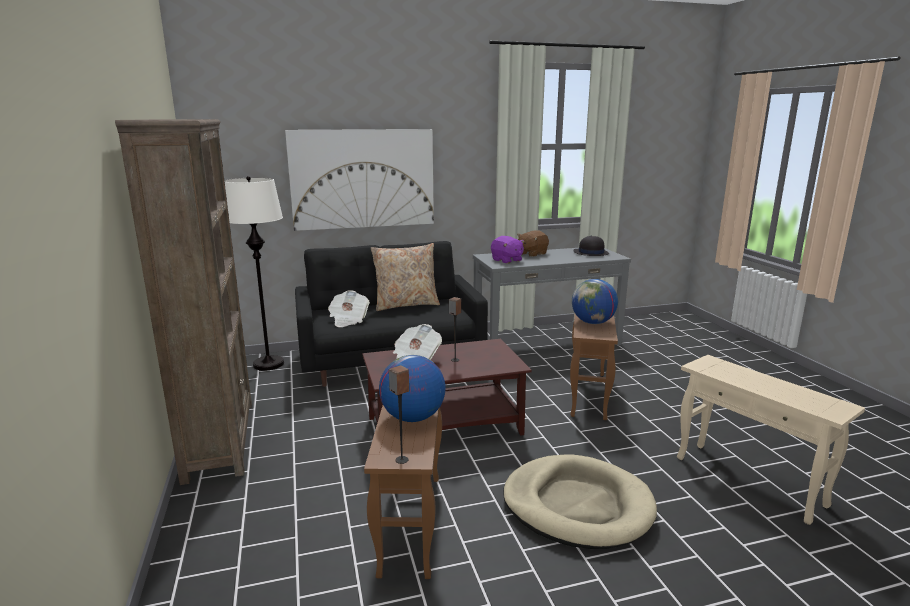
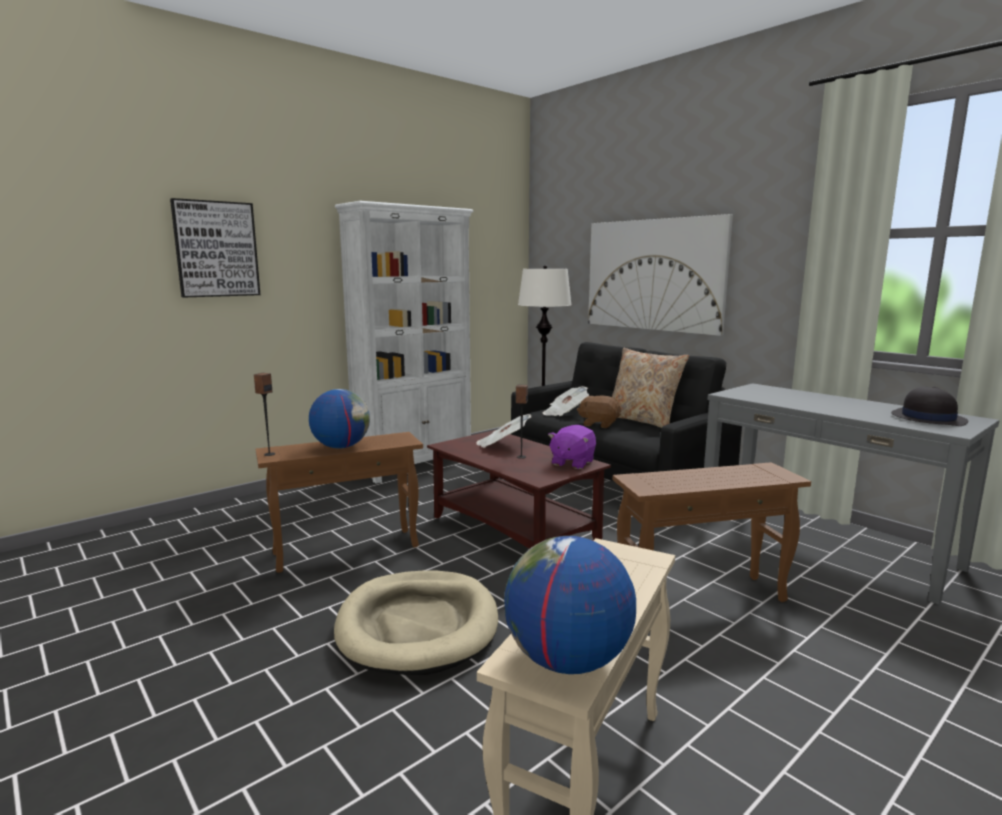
camera: 65 degrees right, 5 degrees down
(58, 218) = (216, 249): none -> picture
(220, 439) = (415, 465): brown bookcase -> white bookcase
(506, 260) = (760, 394): purple plush toy -> purple plush toy (572, 463)
(532, 254) = (826, 398): brown plush toy -> brown plush toy (599, 424)
(593, 322) = (688, 478): globe -> globe (567, 660)

